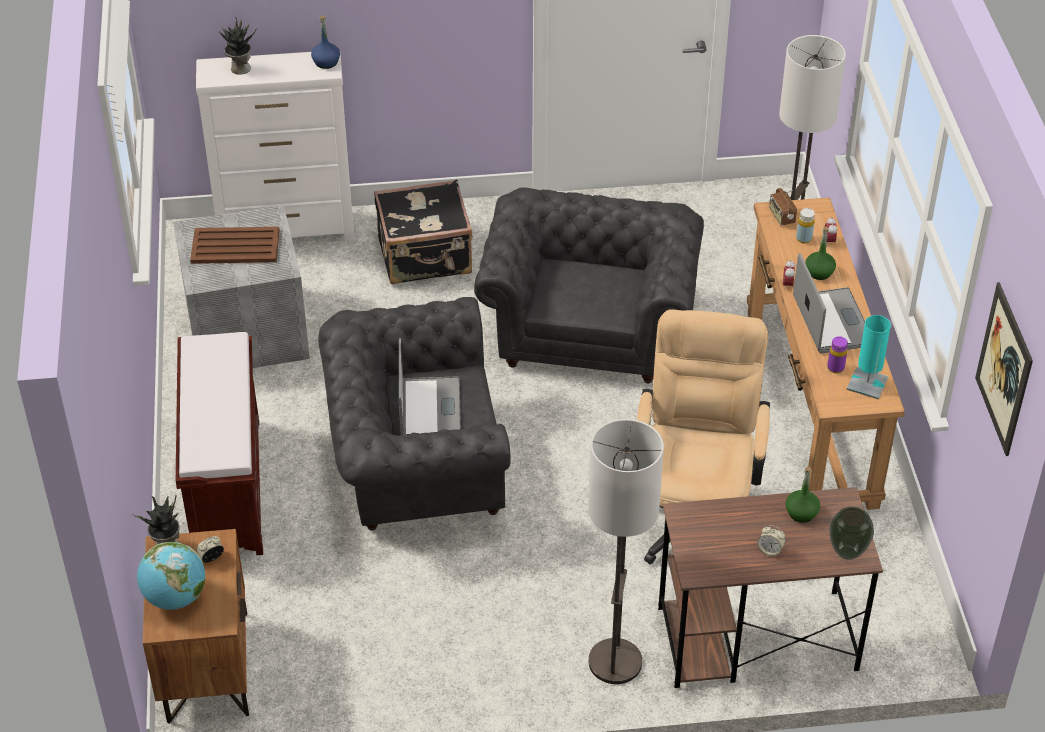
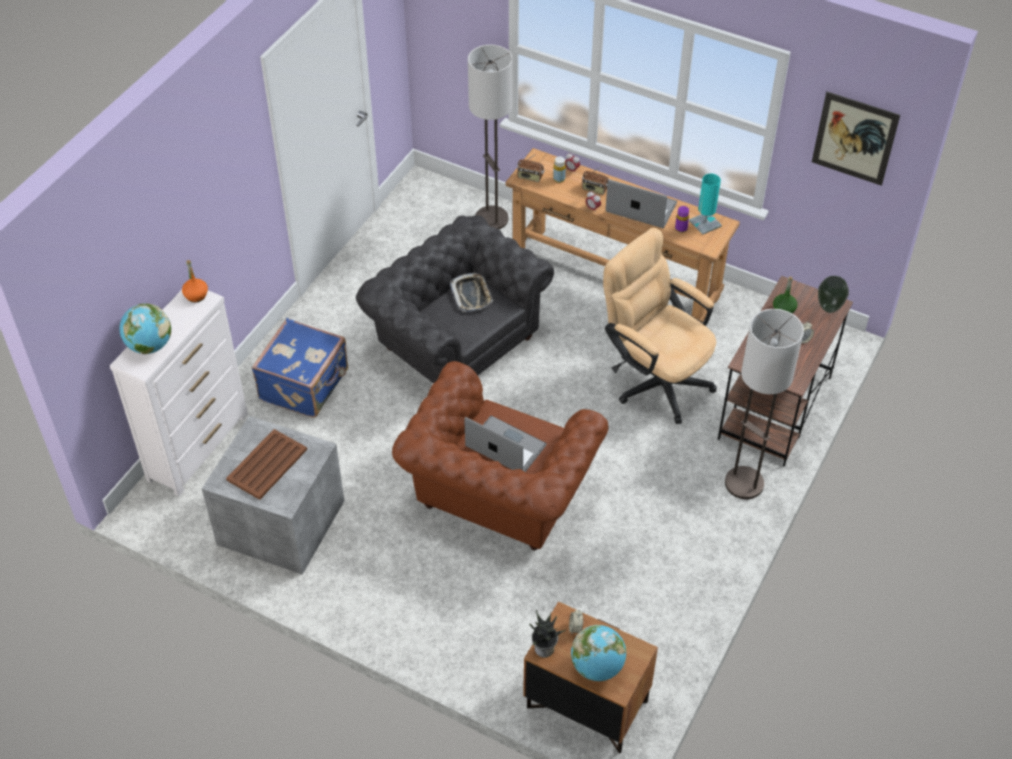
camera: 55 degrees left, 5 degrees up
(226, 486) = (427, 611): brown bench -> none
(239, 68) = (149, 346): potted plant -> globe
(326, 62) = (196, 295): blue bottle -> orange bottle
(415, 466) = (498, 495): grey armchair -> brown armchair
(425, 257) = (305, 385): black suitcase -> blue suitcase
(611, 282) = (471, 295): none -> tray
(819, 272) = (594, 189): green bottle -> radio

